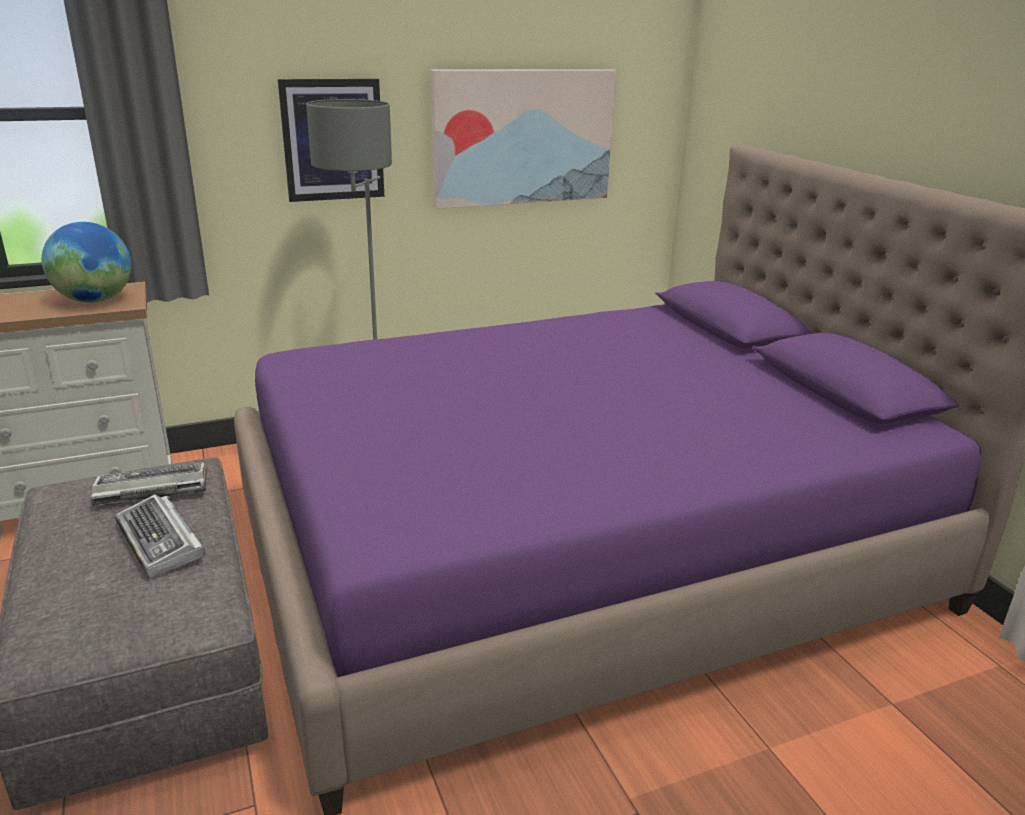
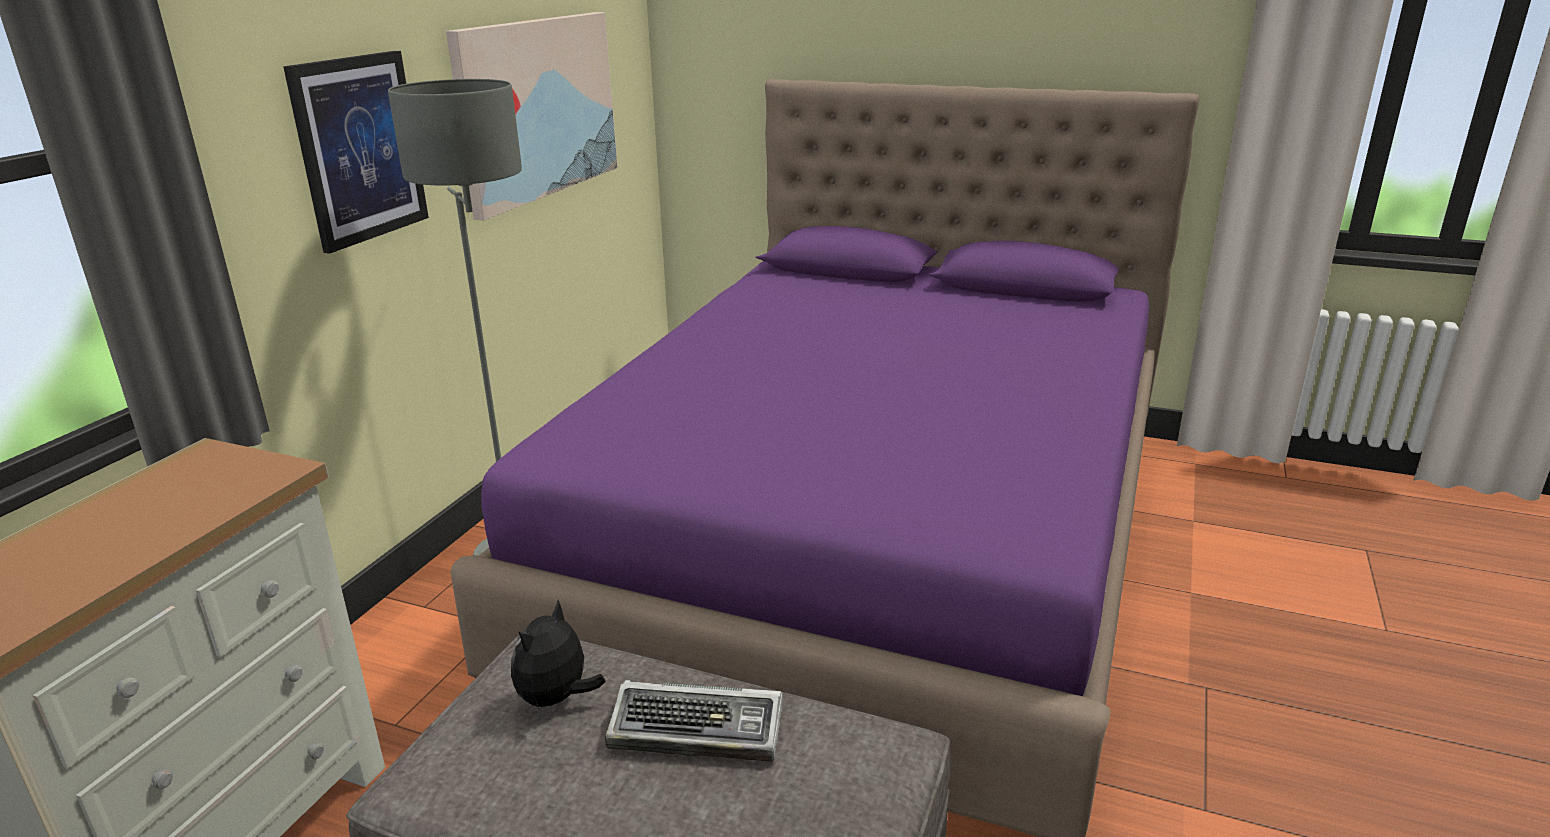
camera: 45 degrees left, 0 degrees up
(95, 300) = (207, 487): globe -> none
(151, 490) = (556, 699): keyboard -> plush toy

